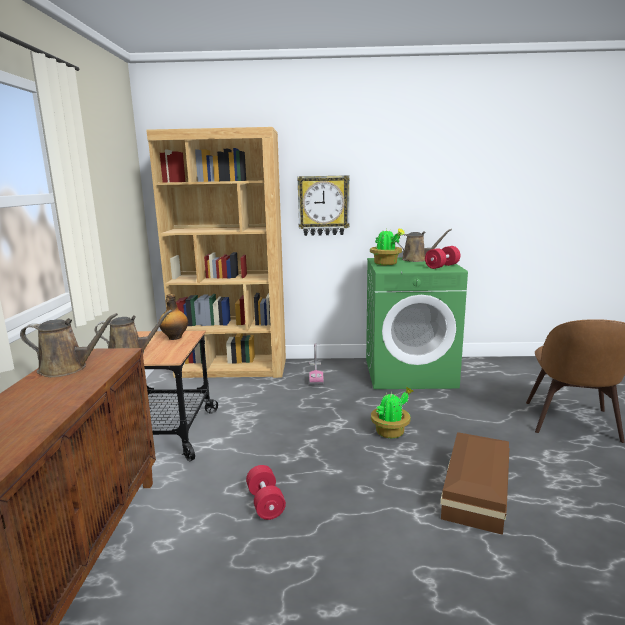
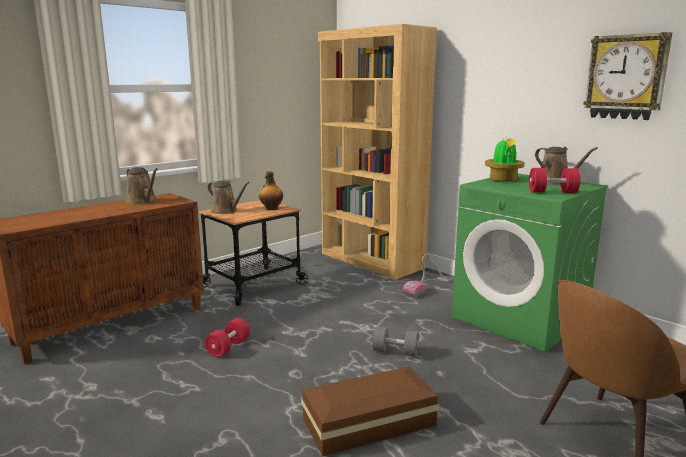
camera: 45 degrees right, 0 degrees up
(323, 205) = (474, 107): wall clock -> wall clock (626, 77)
(391, 432) = (395, 352): potted plant -> grey dumbbell

